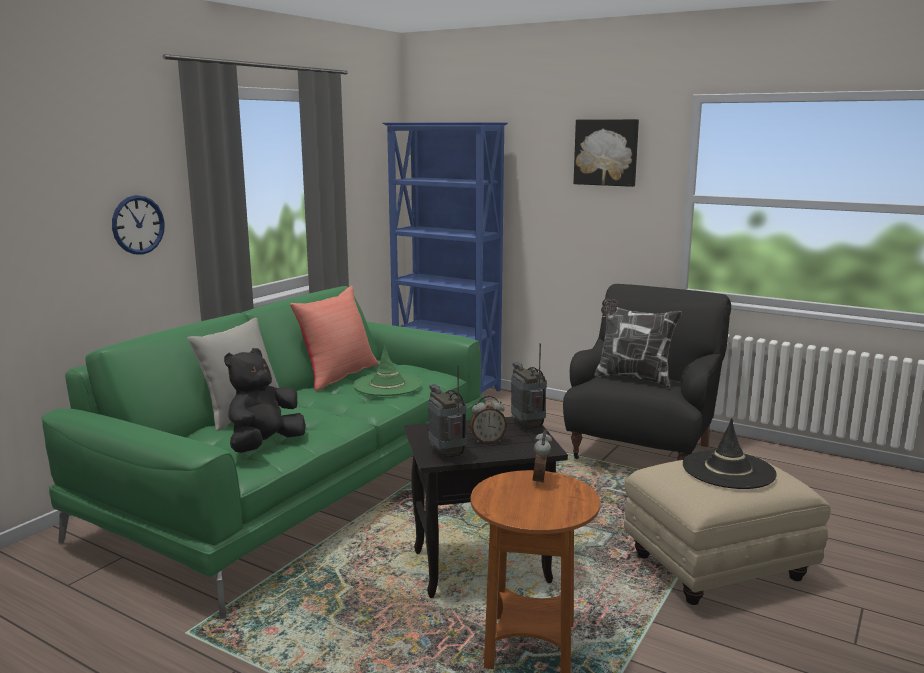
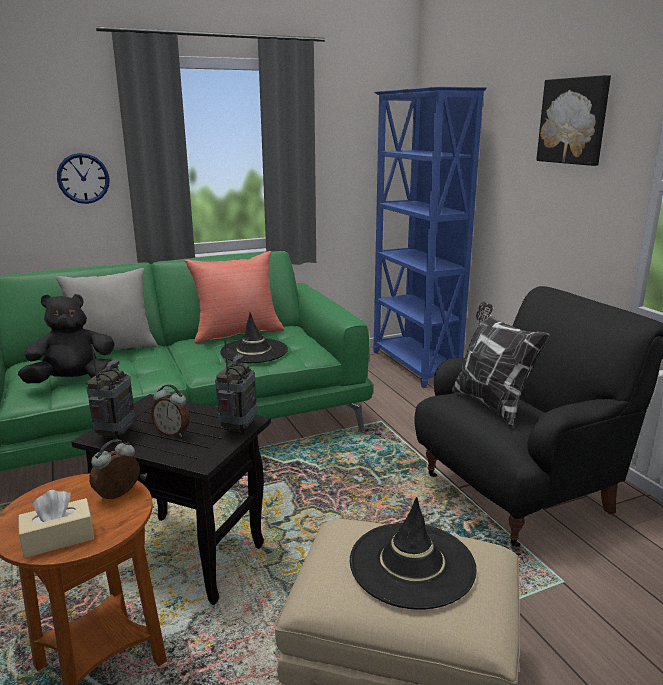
camera: 35 degrees right, 5 degrees up
(387, 385) = (254, 351): green hat -> black hat
(559, 510) = (58, 538): none -> beige tissue box

